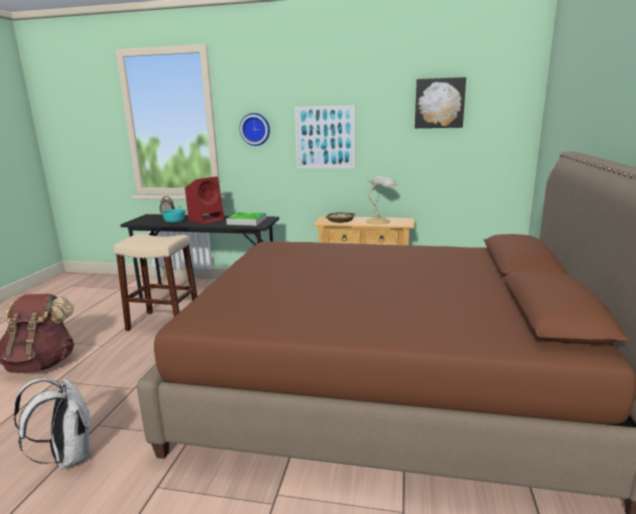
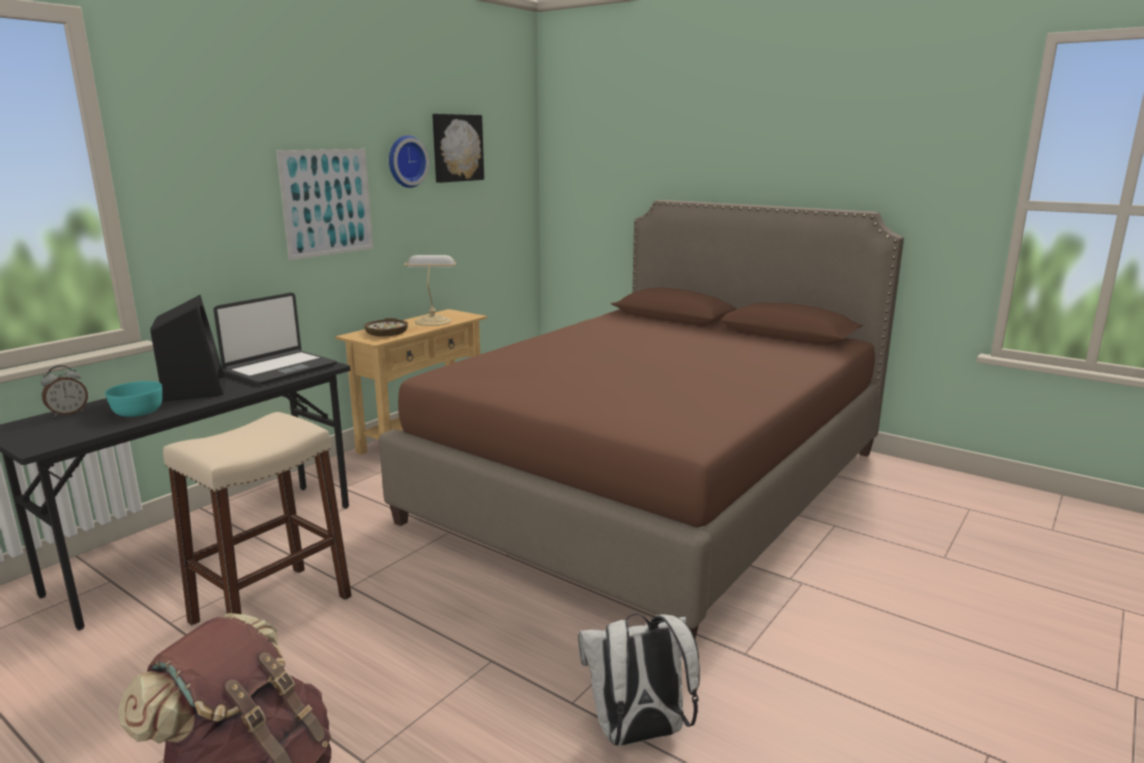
camera: 65 degrees left, 0 degrees up
(207, 219) = (194, 389): red speaker -> black speaker
(247, 221) = (280, 369): tray -> laptop
(255, 129) = (208, 194): wall clock -> wall clock (405, 161)

